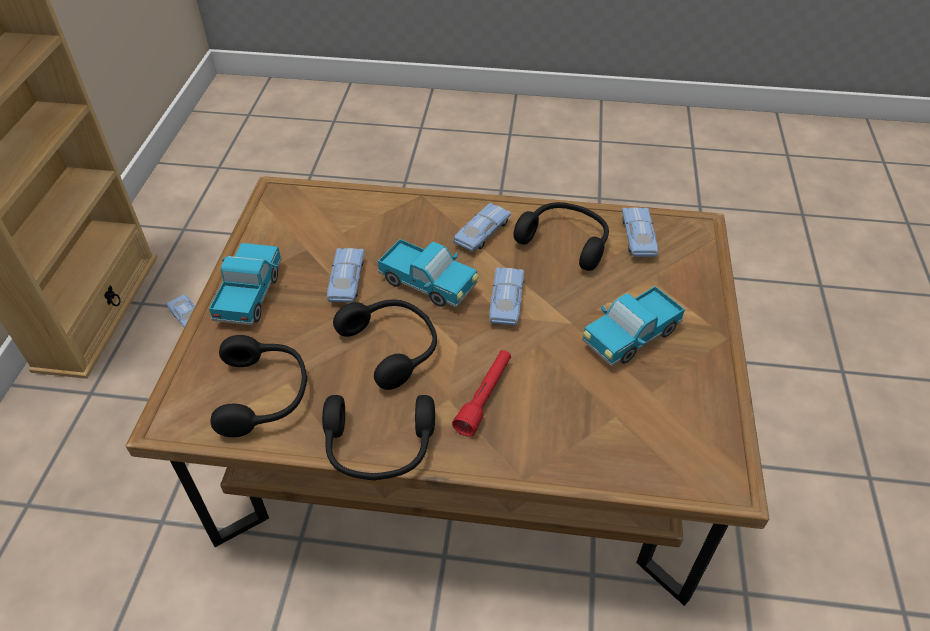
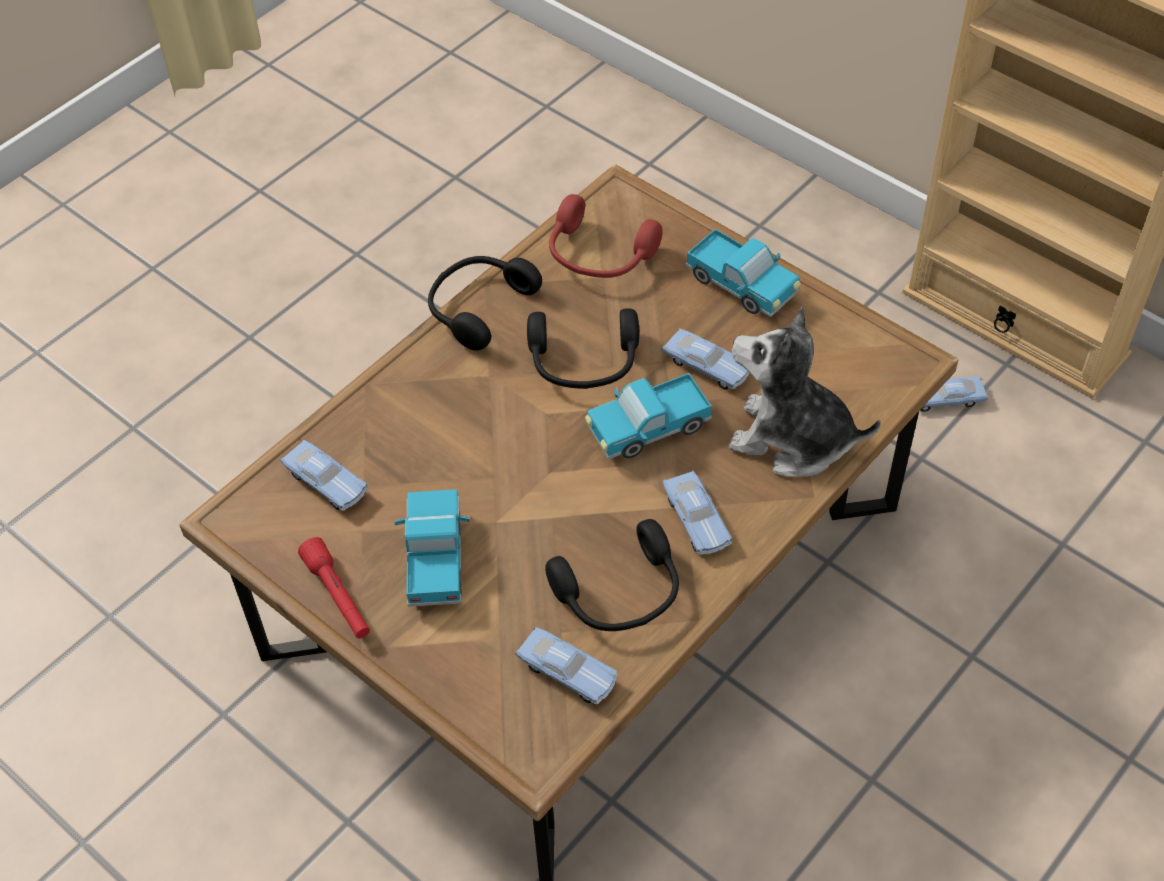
camera: 125 degrees right, 5 degrees up
(265, 394) = (598, 256): black headphones -> red headphones
(383, 218) = (792, 439): none -> plush toy
(485, 397) = (468, 402): red flashlight -> red flashlight (338, 596)
(506, 302) = (570, 482): blue toy car -> blue toy car (326, 482)

